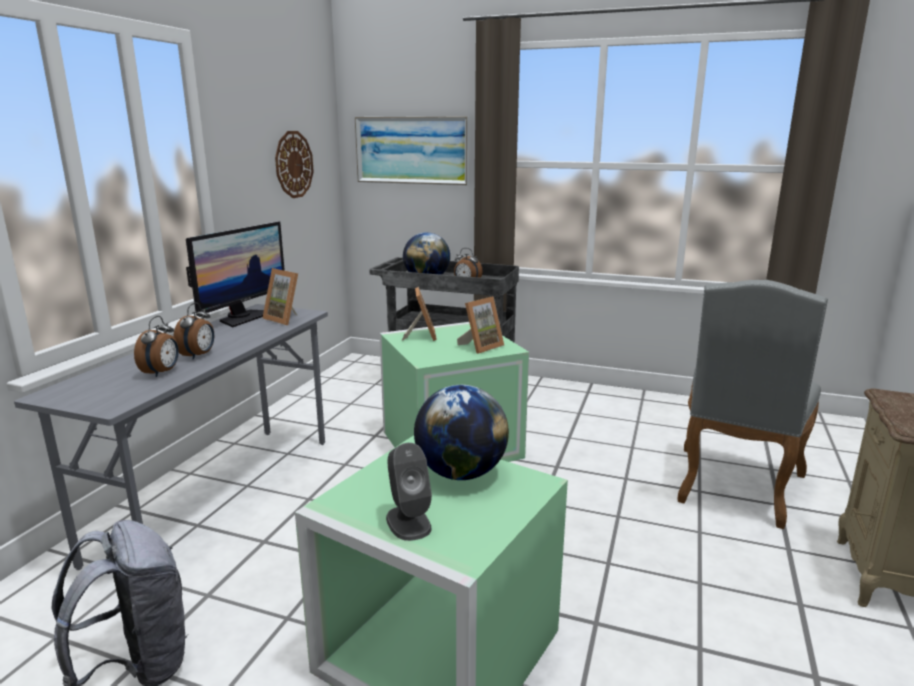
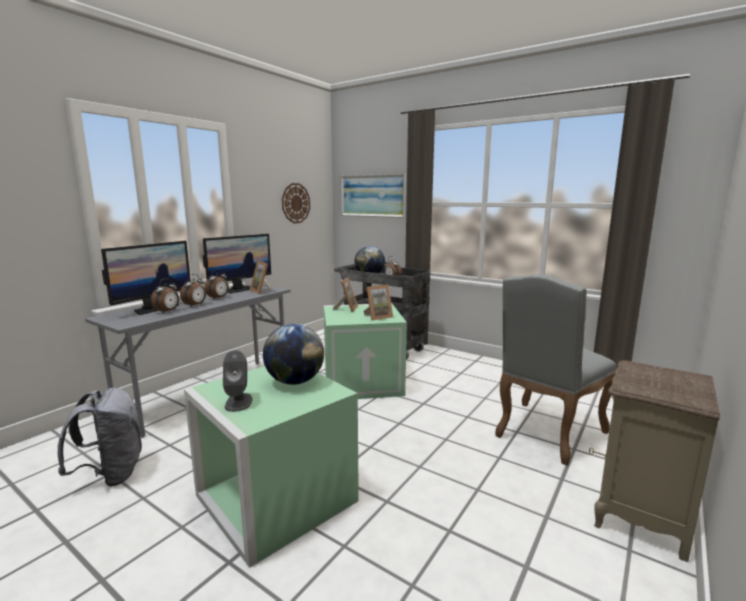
camera: 15 degrees right, 5 degrees down
(127, 369) = (153, 308): none -> monitor
(225, 338) = (218, 298): none -> alarm clock

